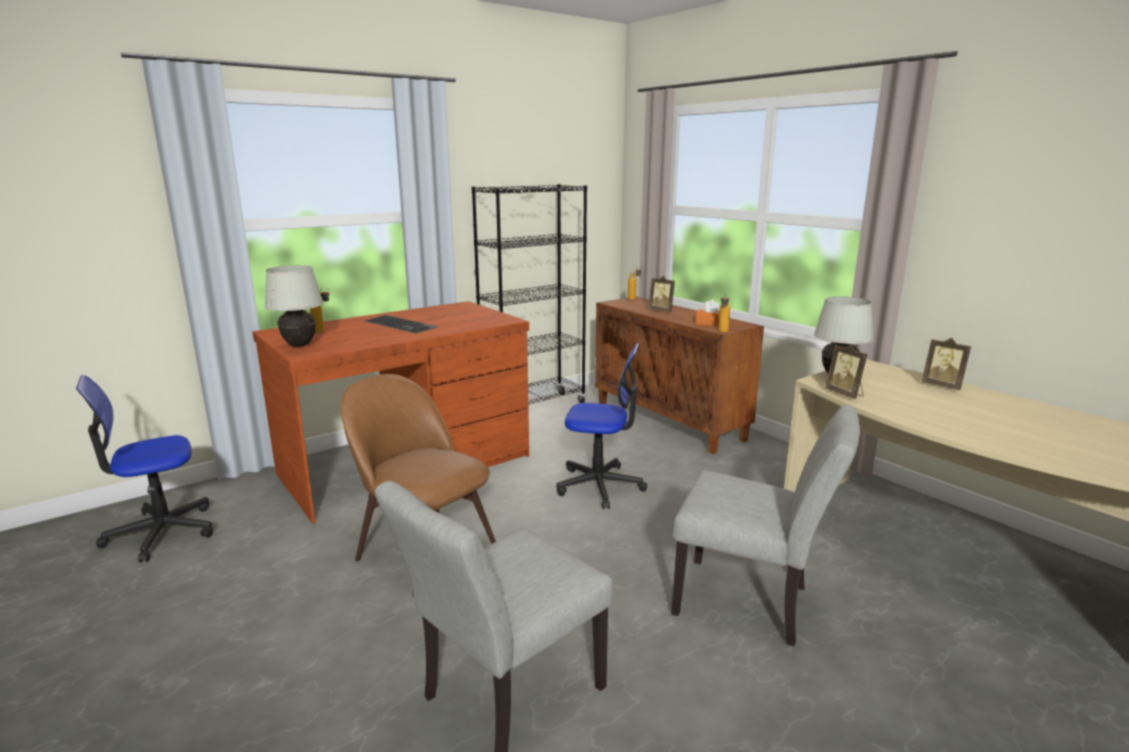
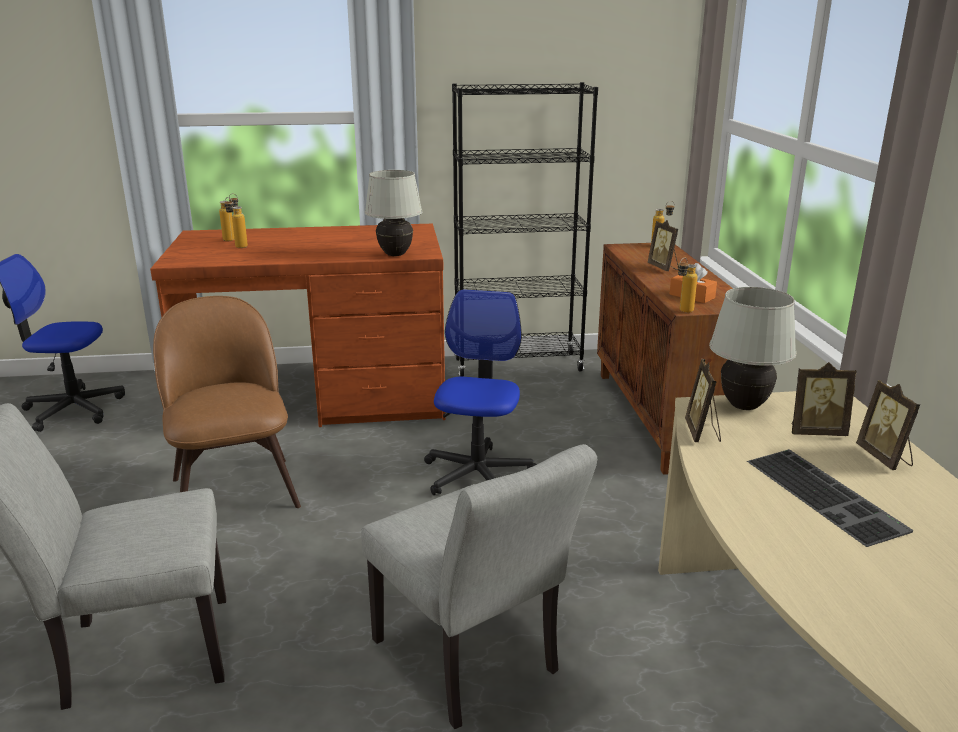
camera: 30 degrees right, 5 degrees up
(299, 345) = (188, 252): white table lamp -> white table lamp (395, 255)
(338, 335) = (238, 246): none -> bottle
(402, 324) = (313, 242): keyboard -> keyboard (827, 495)
(600, 485) = (478, 474): office chair -> office chair turned 120 degrees counterclockwise
(892, 381) = (815, 432): none -> picture frame

